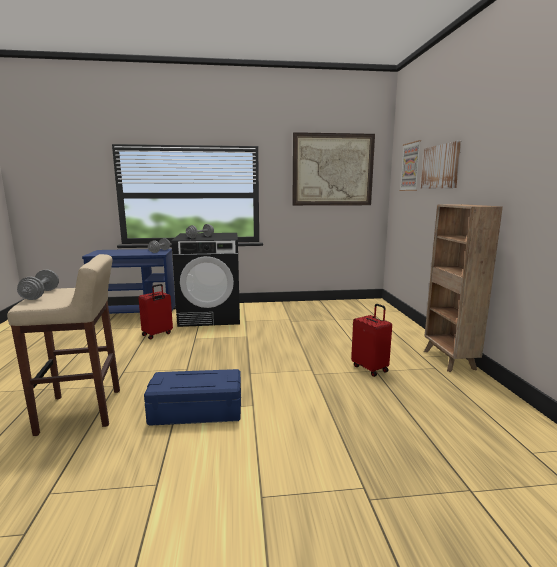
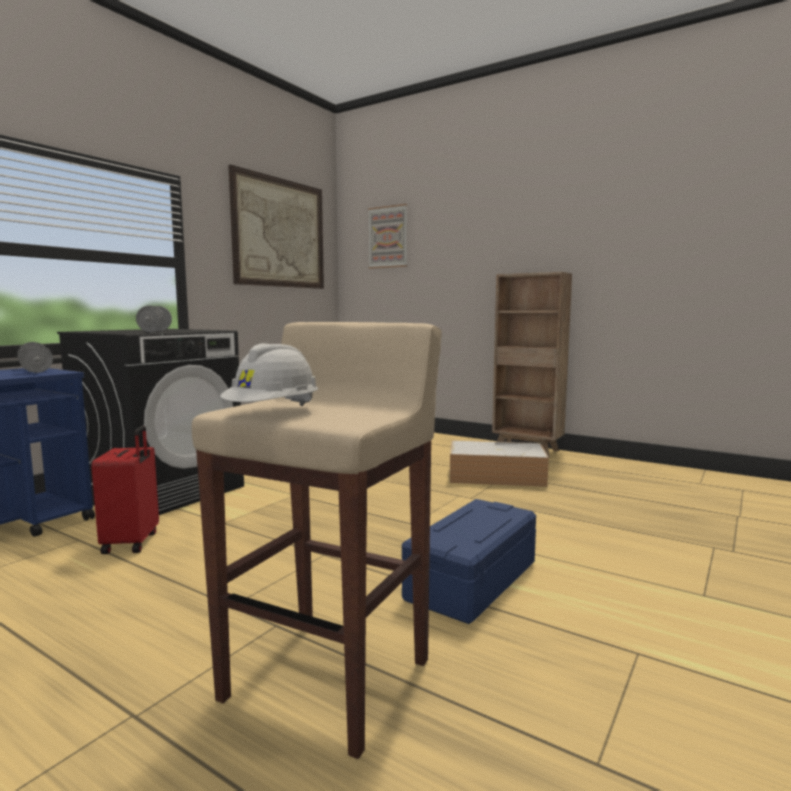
camera: 50 degrees left, 5 degrees down
(41, 294) = (273, 413): grey dumbbell -> white hard hat
(370, 368) = (497, 475): red suitcase -> storage box
(440, 166) = (453, 236): picture -> none

